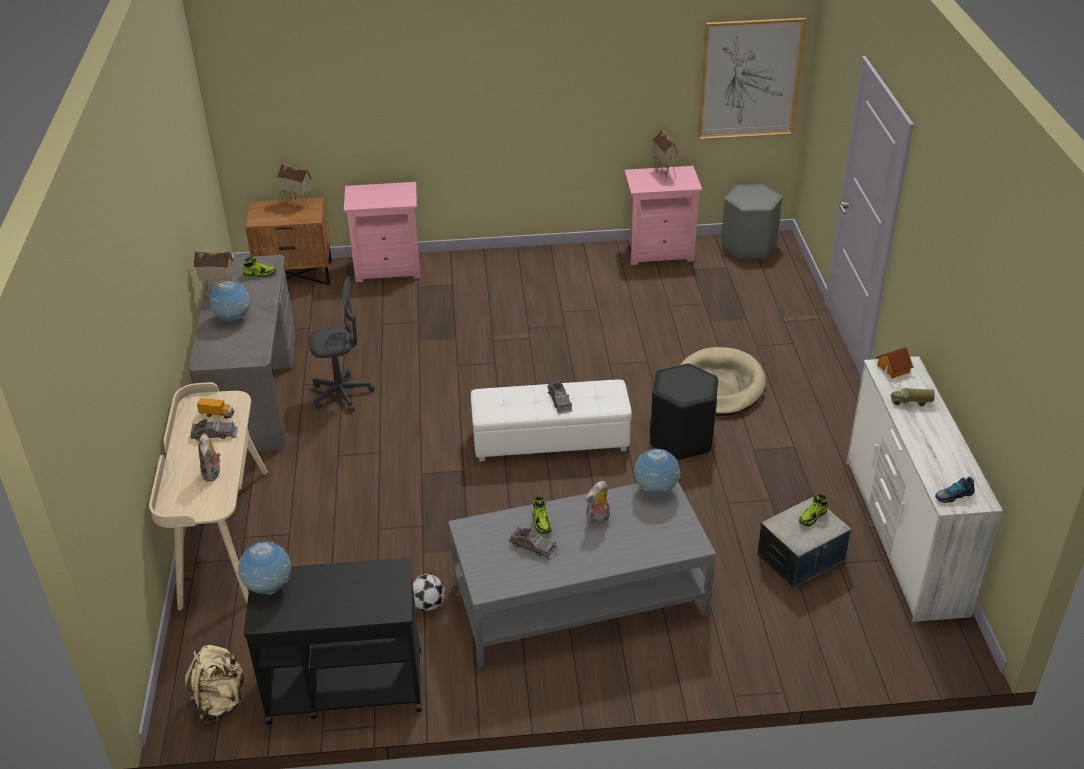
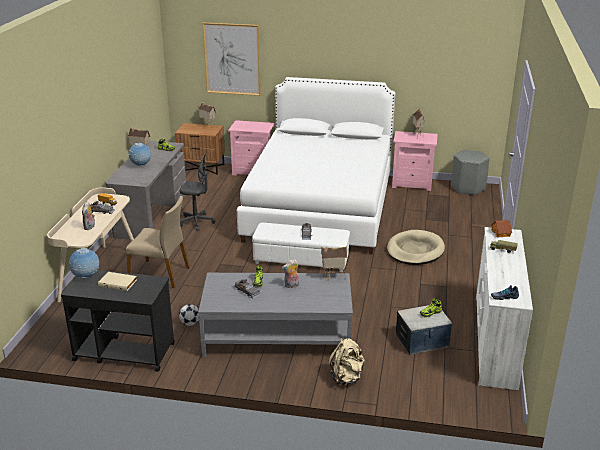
camera: 15 degrees right, 10 degrees down
(220, 702) = (54, 346): beige backpack -> beige backpack (346, 377)
(331, 515) = (160, 274): none -> beige chair
(331, 588) = (118, 283): none -> beige book
(533, 324) = (320, 206): none -> white bed
(655, 490) = (333, 277): globe -> toy house
(681, 438) = (379, 271): black stool -> none
(750, 79) = (474, 83): picture -> picture (232, 59)

